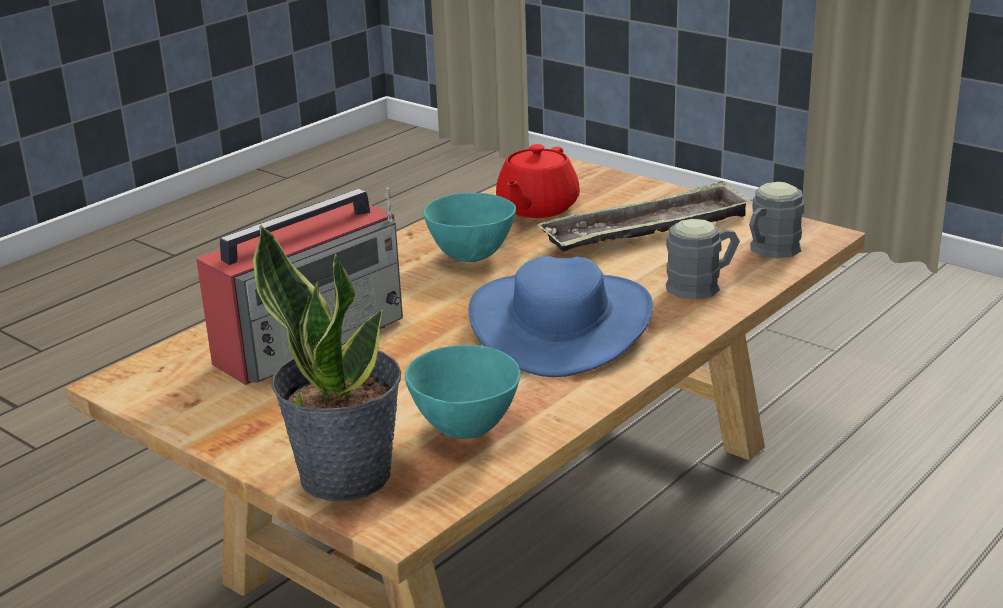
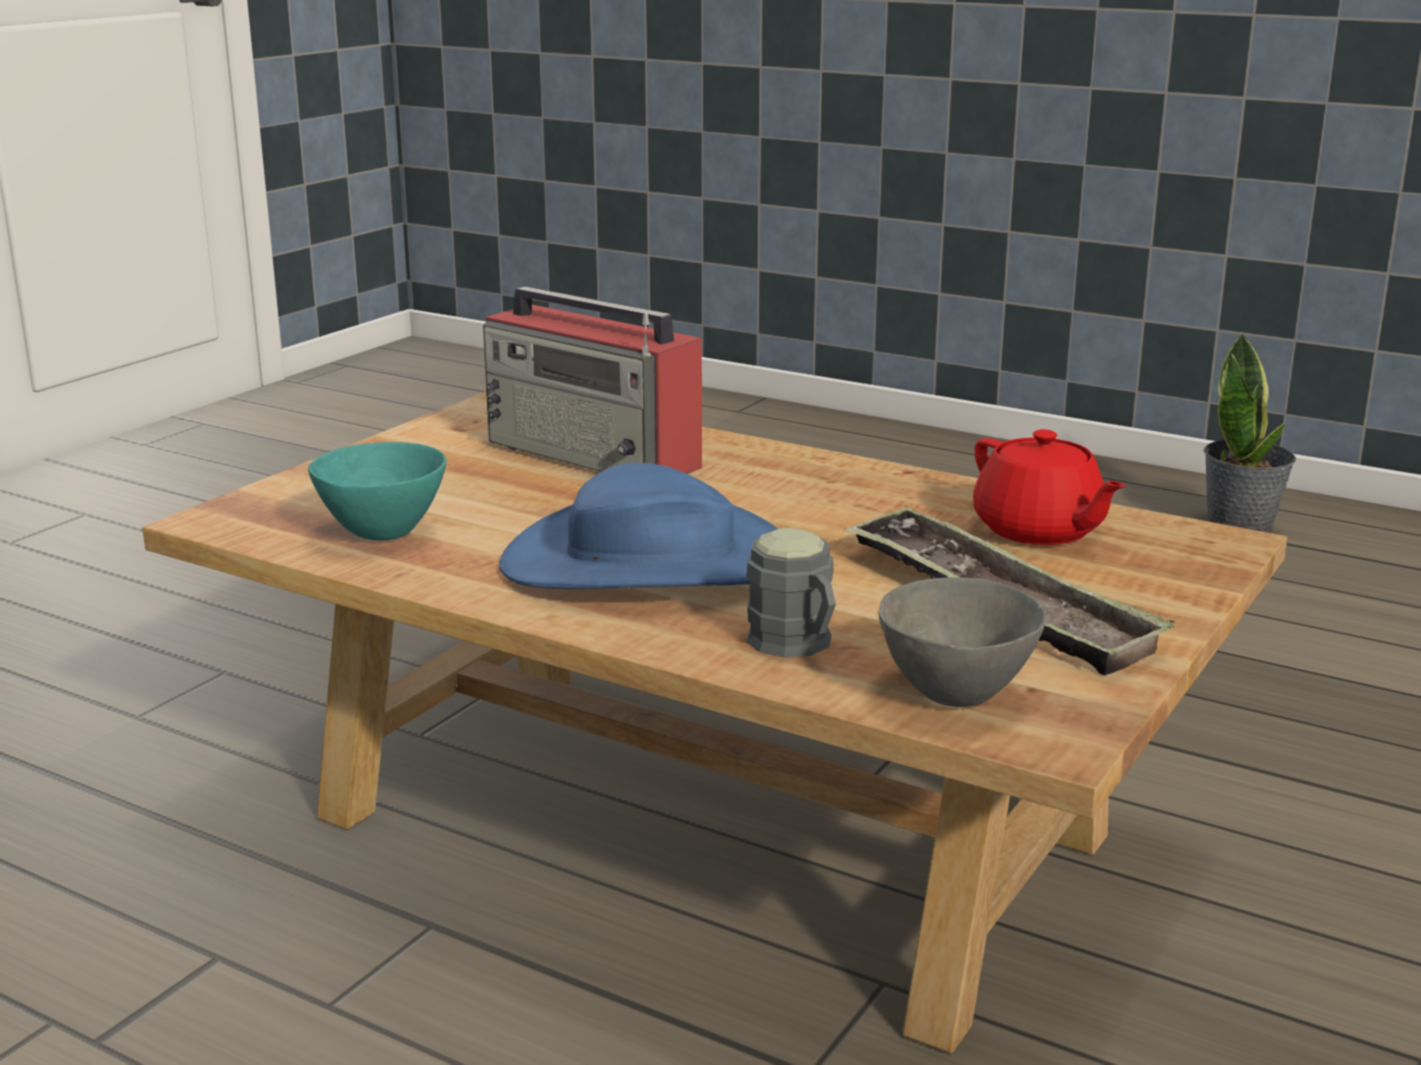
camera: 80 degrees right, 5 degrees down
(346, 474) = (304, 494): potted plant -> potted plant (1240, 527)
(472, 256) = (849, 506): turquoise bowl -> none
(536, 208) = (1039, 531): red teapot -> red teapot turned 135 degrees counterclockwise
(769, 251) = (957, 695): grey mug -> grey bowl

